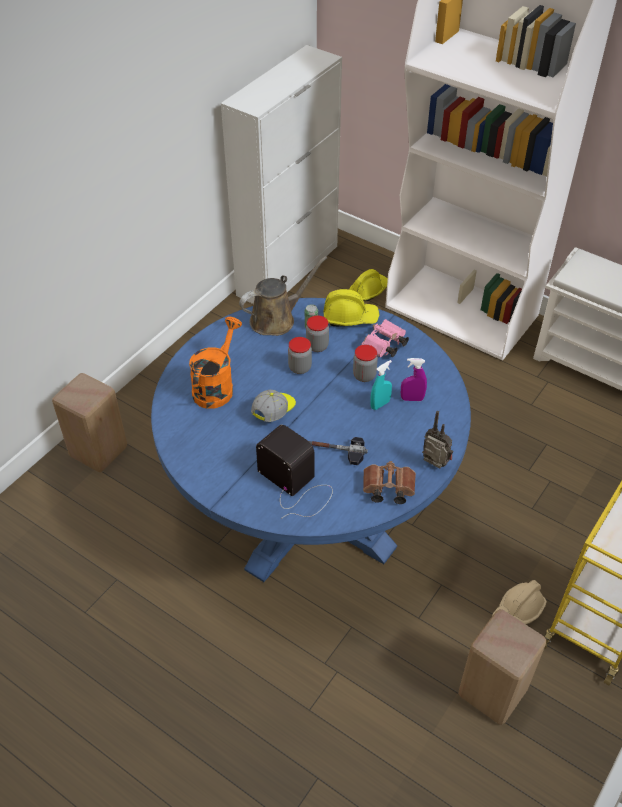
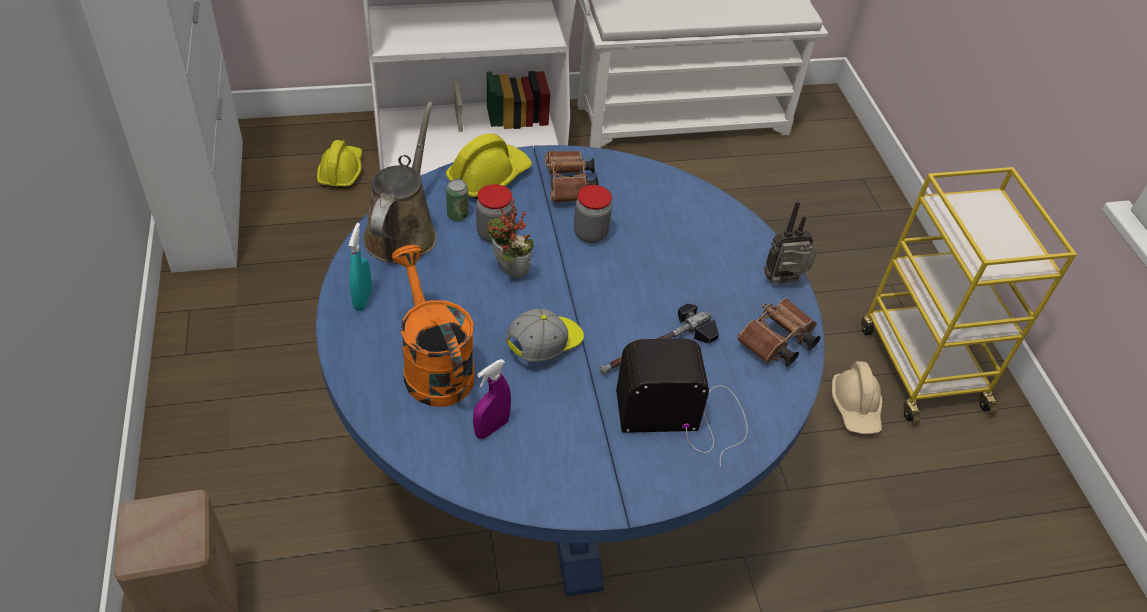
camera: 50 degrees left, 0 degrees up
(274, 411) = (545, 345): cap -> cap turned 60 degrees clockwise
(300, 368) = (507, 272): jar -> potted plant
(380, 404) = (648, 254): turquoise spray bottle -> turquoise spray bottle (362, 299)
(384, 346) = (569, 187): pink binoculars -> brown binoculars
(412, 399) = (671, 226): purple spray bottle -> purple spray bottle (491, 428)
(492, 694) = (928, 506): beige stool -> none

